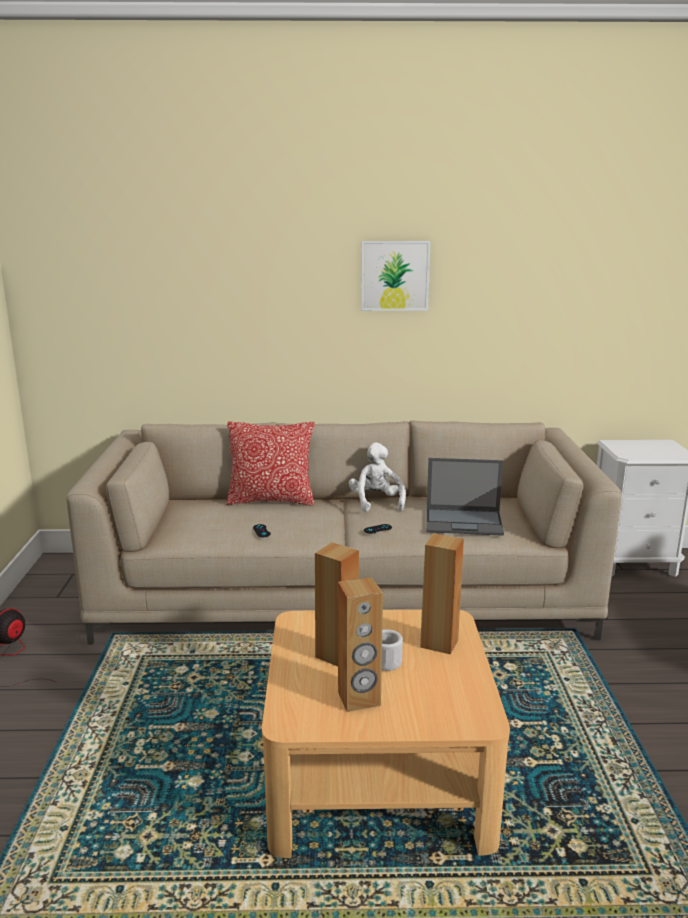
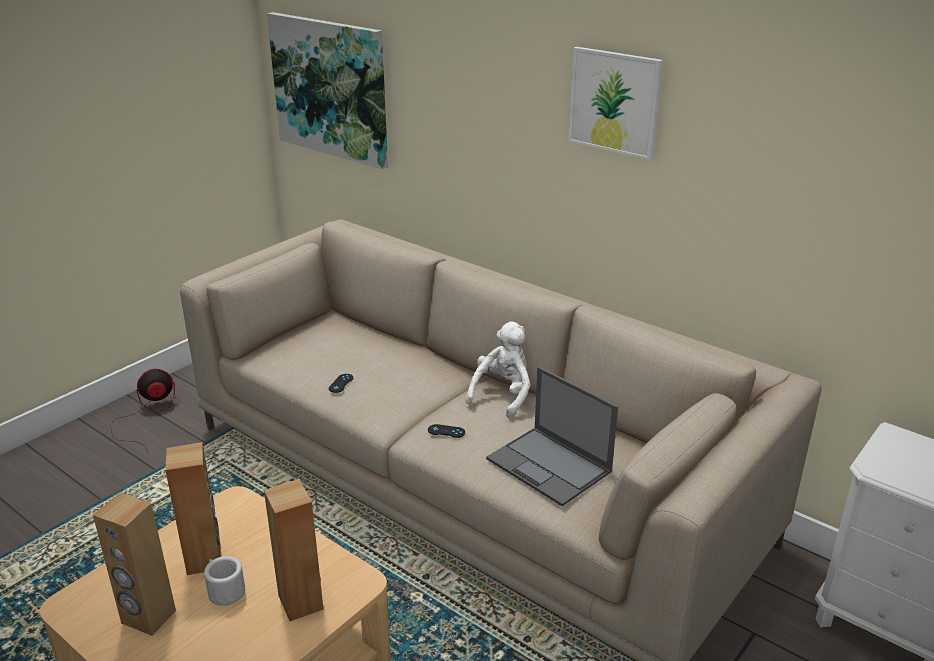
camera: 40 degrees right, 10 degrees up
(105, 313) = (330, 88): none -> picture
(271, 500) = (410, 348): pillow -> none

